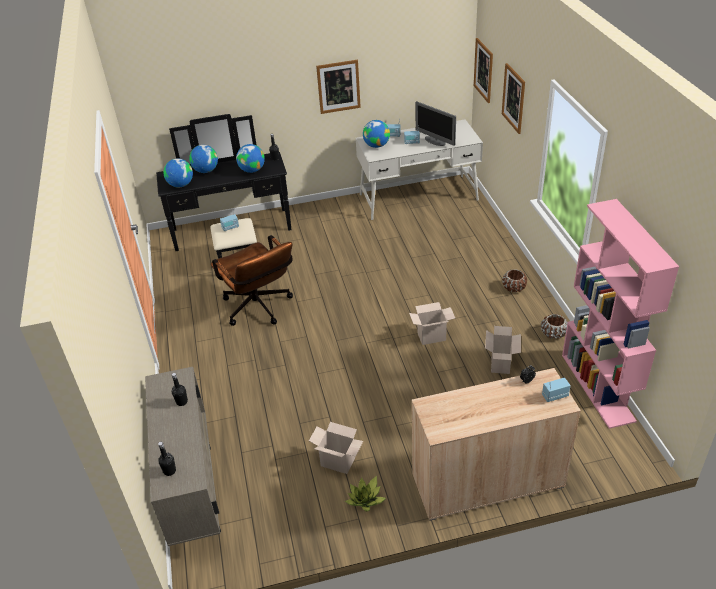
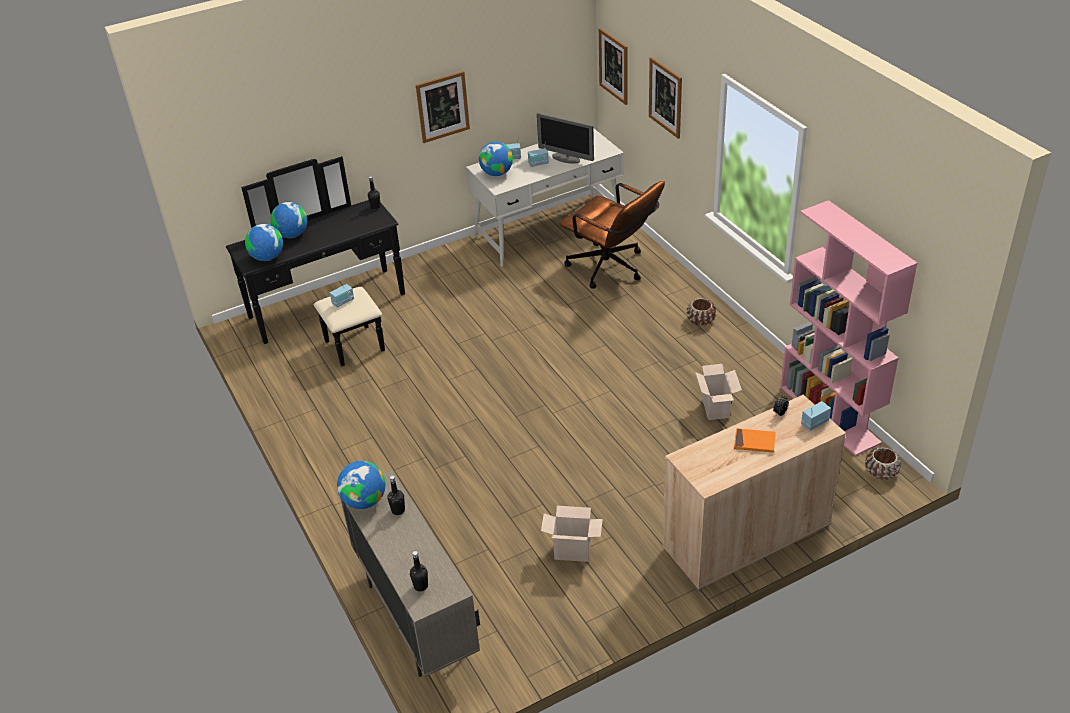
camera: 15 degrees left, 0 degrees up
(252, 170) = (352, 226): globe -> globe (364, 501)
(260, 309) = (406, 397): brown office chair -> brown office chair (612, 269)
(365, 499) = (620, 584): potted plant -> none
(432, 336) = (627, 391): cardboard box -> none
(494, 403) = (754, 442): none -> orange book
(553, 333) = (762, 364): brown planter -> brown planter (881, 472)

